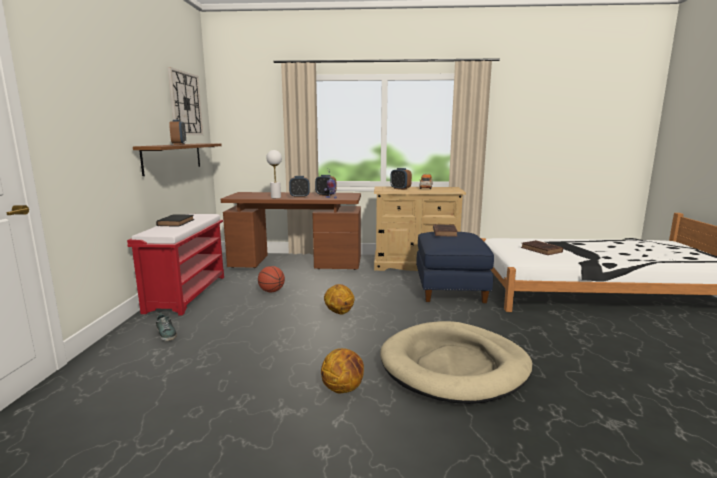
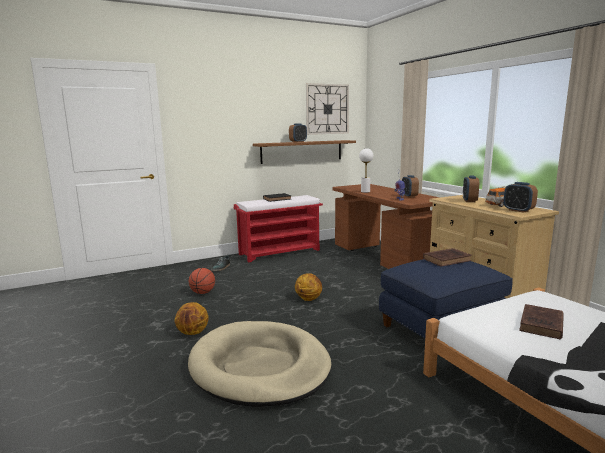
camera: 60 degrees right, 0 degrees up
(271, 291) = (316, 269): basketball -> basketball (202, 292)
(299, 197) = (383, 194): alarm clock -> alarm clock (518, 210)

